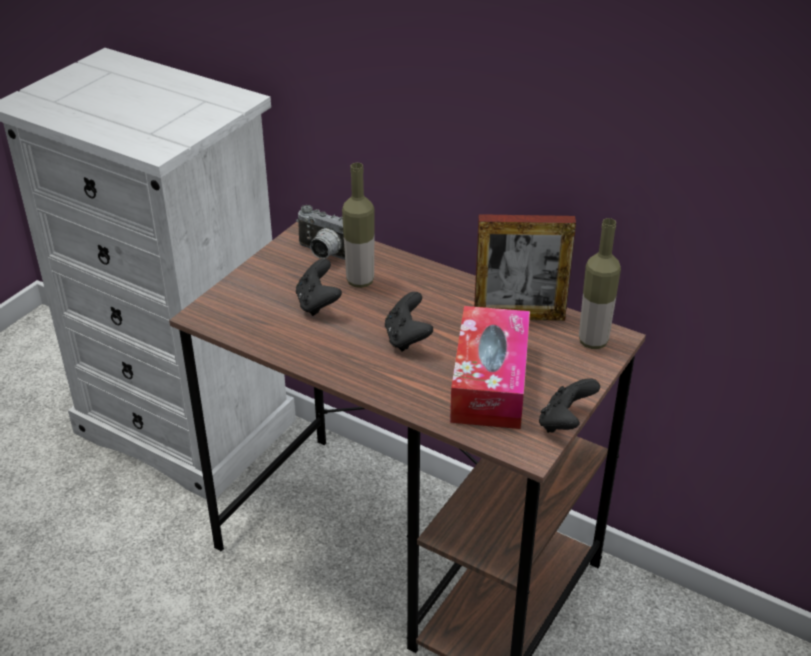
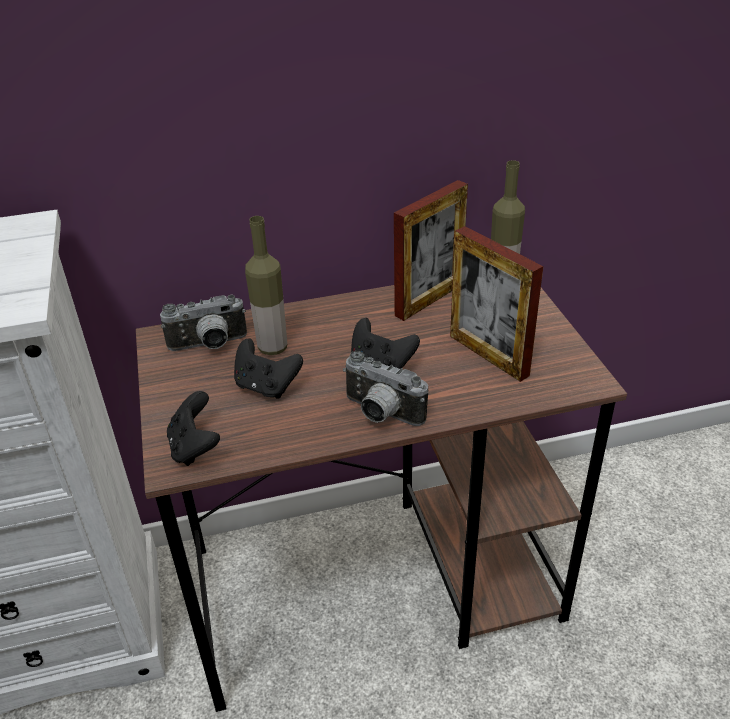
camera: 45 degrees left, 0 degrees up
(354, 368) = (380, 414): none -> camera
(490, 382) = (488, 355): tissue box -> picture frame
(565, 423) = (577, 348): black game controller -> black game controller (195, 447)

